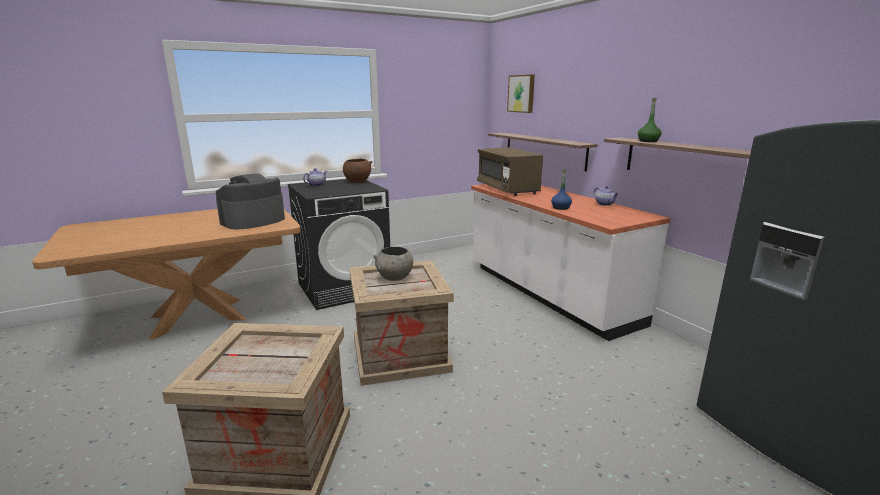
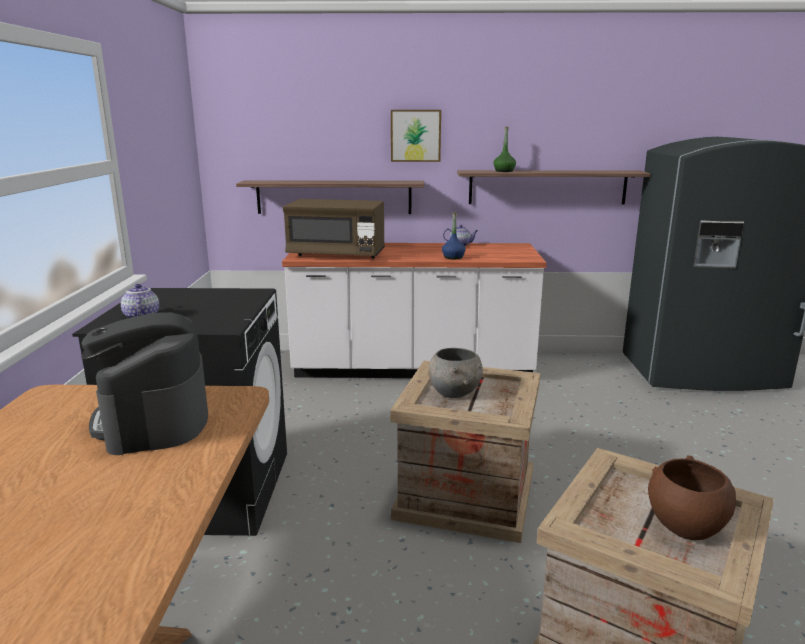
camera: 60 degrees left, 0 degrees up
(357, 181) = (177, 293): brown bowl -> brown bowl (685, 527)
(522, 93) = (277, 123): picture -> picture (415, 135)

